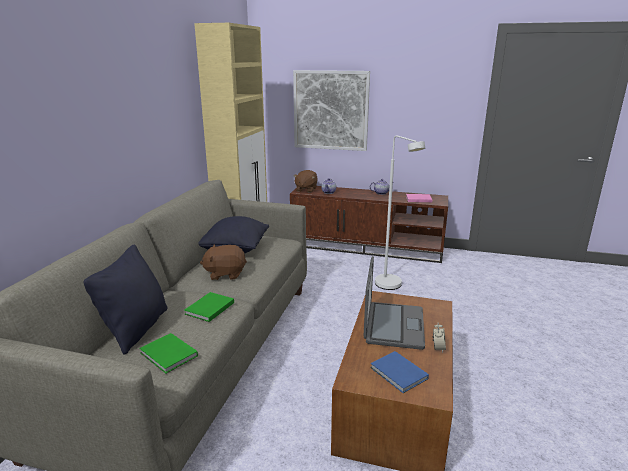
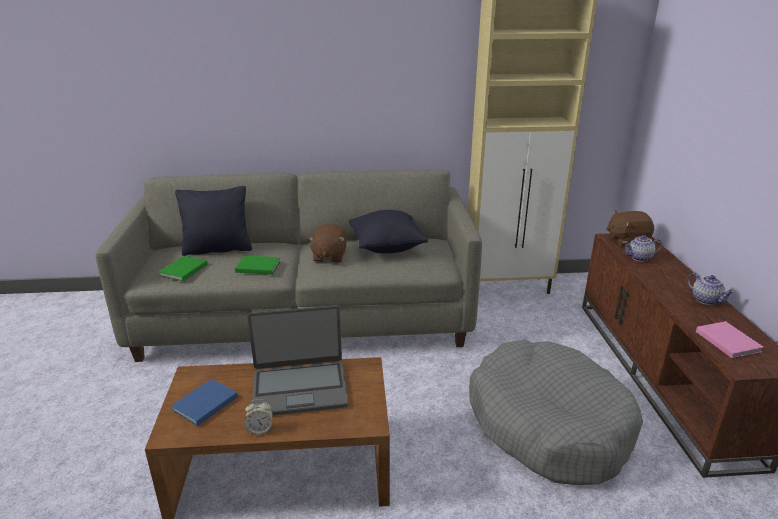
camera: 70 degrees right, 5 degrees up
(225, 274) = (329, 256): brown plush toy -> brown plush toy turned 150 degrees counterclockwise
(331, 110) = (708, 128): picture -> none
(392, 287) = (548, 424): white floor lamp -> grey dog bed

